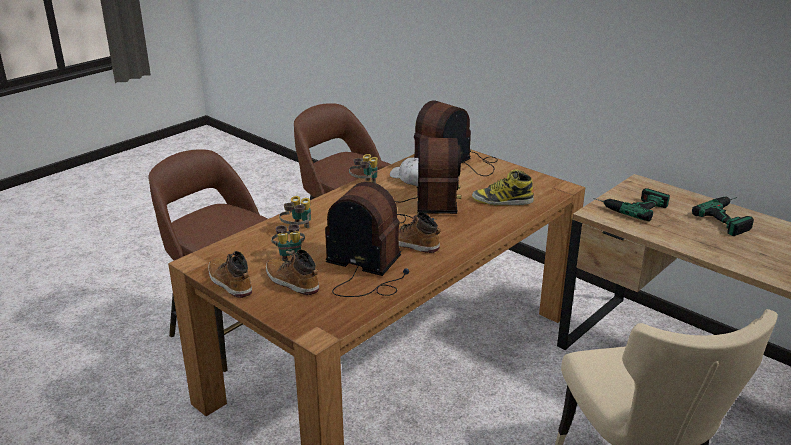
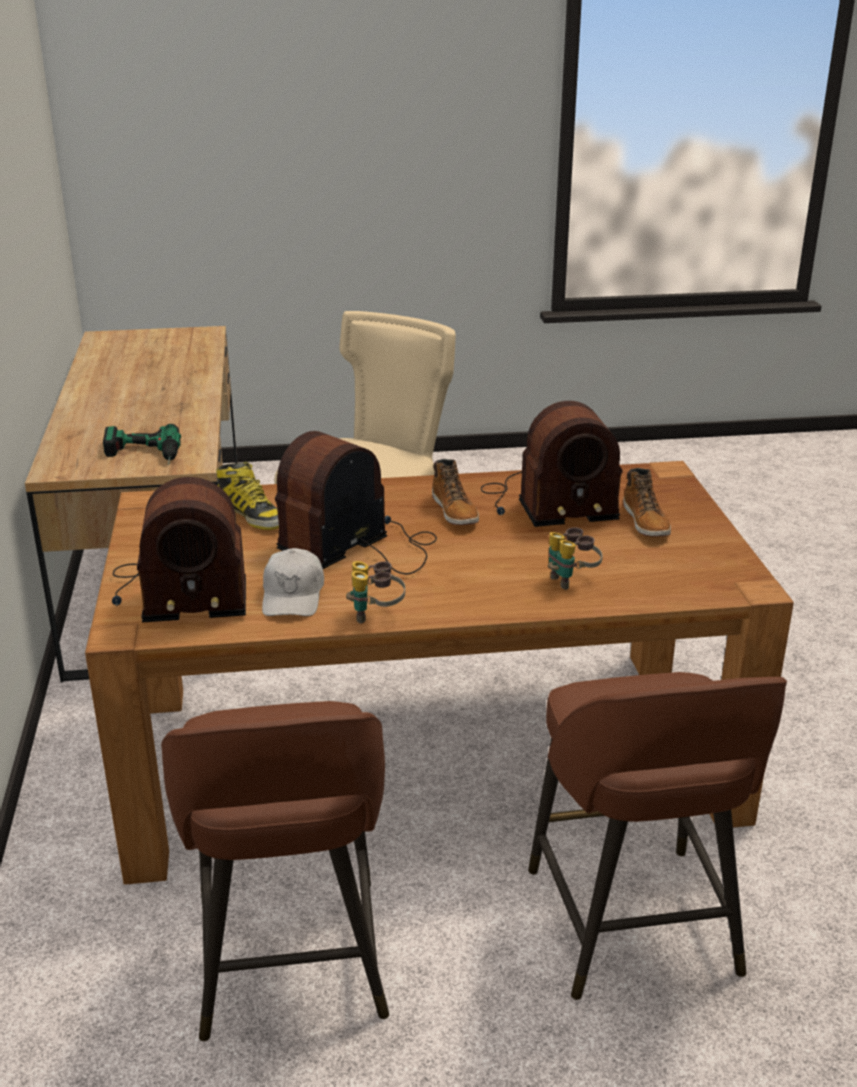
camera: 140 degrees left, 0 degrees up
(229, 283) = (722, 547): boot -> none
(290, 257) = (620, 549): binoculars -> none
(366, 270) = (547, 503): radio -> radio turned 75 degrees counterclockwise
(731, 217) = (92, 413): power drill -> none

